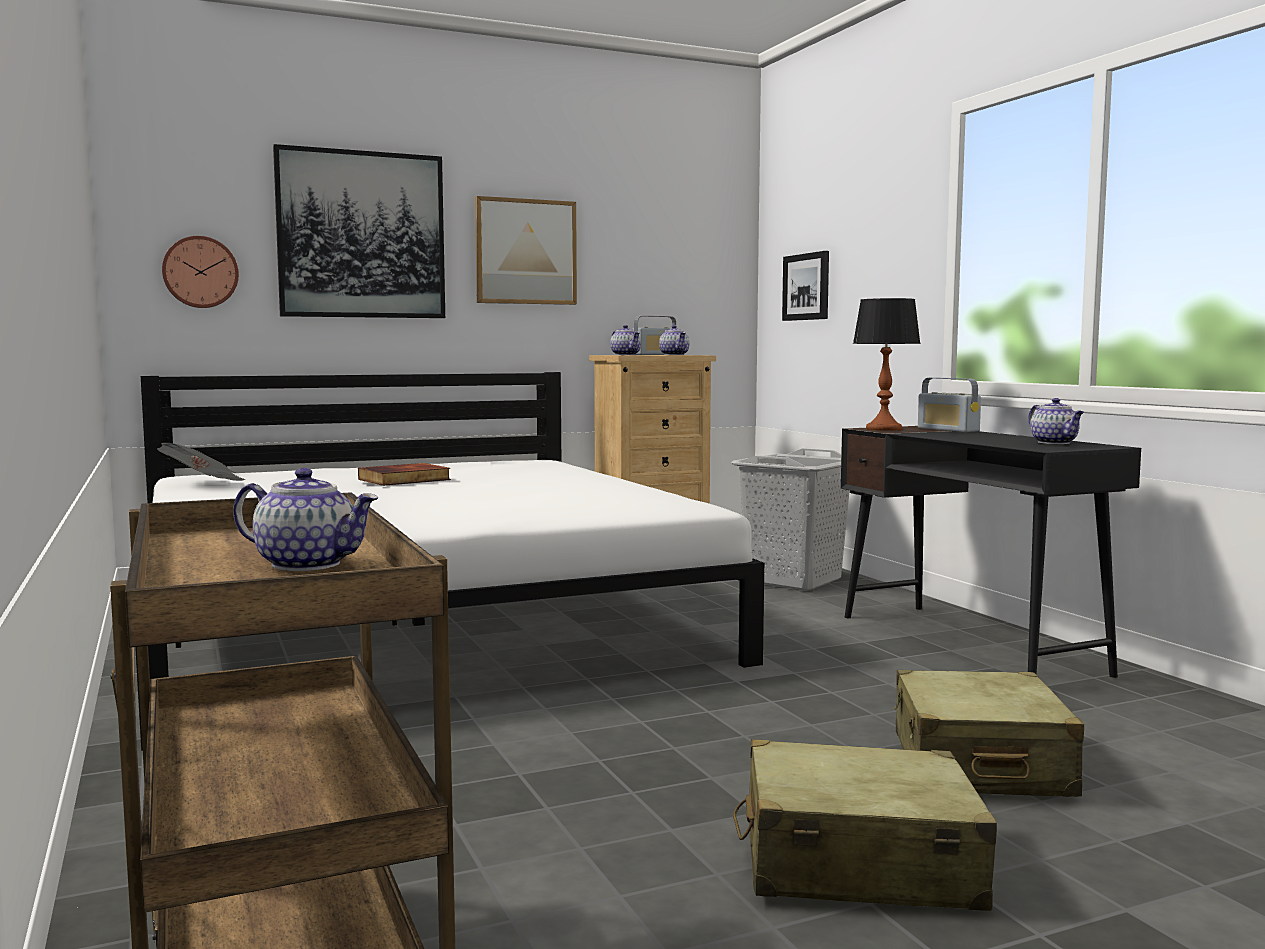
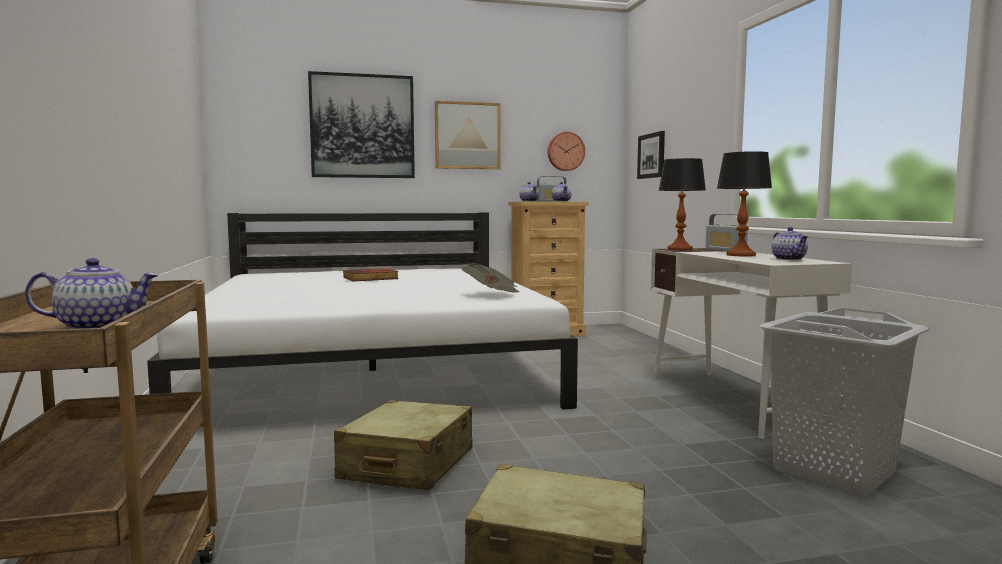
camera: 10 degrees right, 0 degrees up
(200, 272) = (264, 150): wall clock -> wall clock (565, 151)
(203, 484) = (252, 278): newspaper -> newspaper (492, 295)
(308, 564) = (98, 326): teapot -> teapot turned 45 degrees counterclockwise
(794, 580) = (632, 351): grey laundry basket -> grey laundry basket (835, 470)
(968, 644) = (731, 401): black desk -> white desk
(979, 765) = (692, 492): beige suitcase -> beige suitcase (407, 465)
(981, 437) = (740, 255): none -> table lamp

